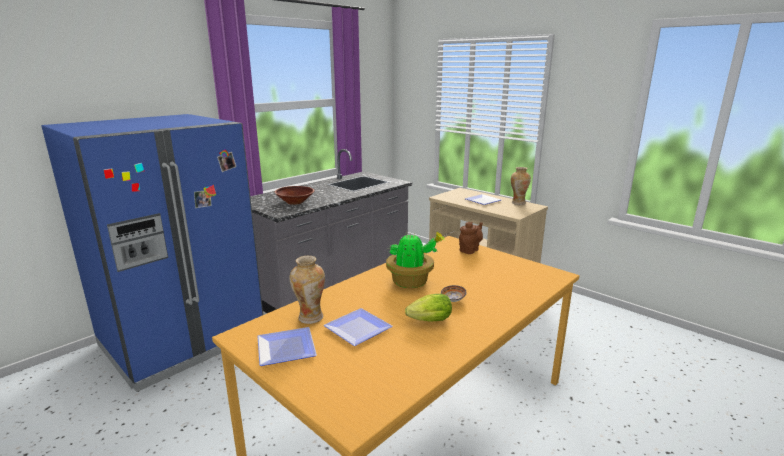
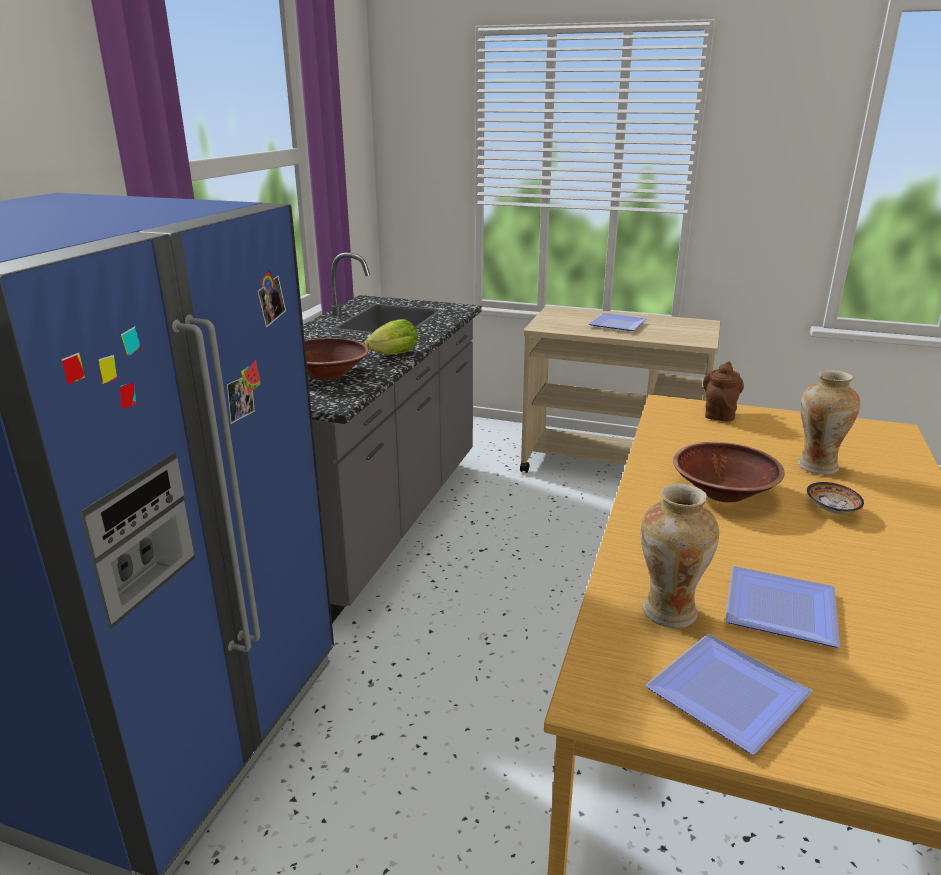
camera: 25 degrees left, 5 degrees up
(411, 282) = (723, 492): potted plant -> brown bowl
(427, 321) = (857, 560): lettuce -> lettuce (391, 355)
(518, 203) = (672, 321): vase -> vase (816, 466)

